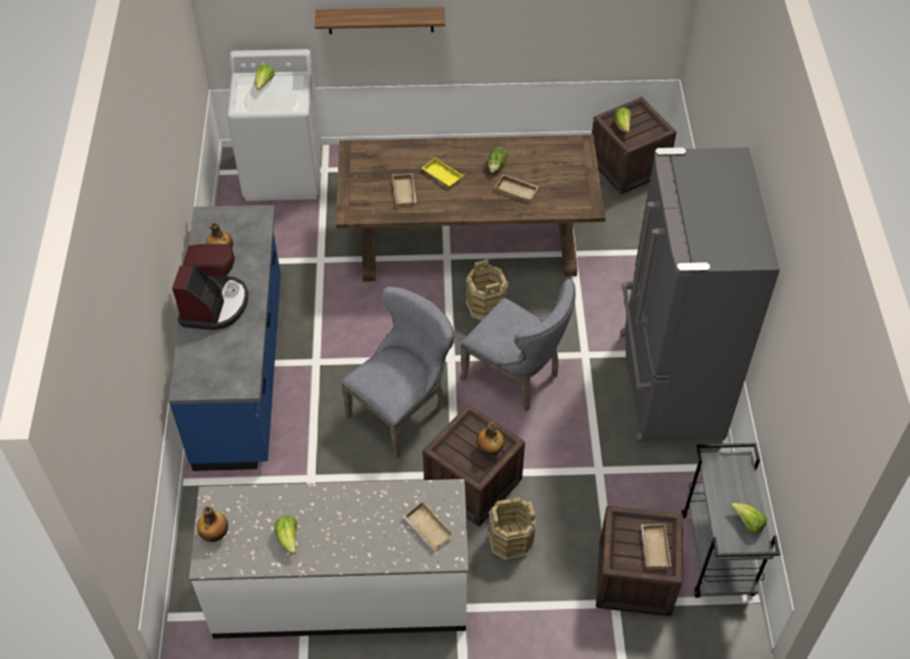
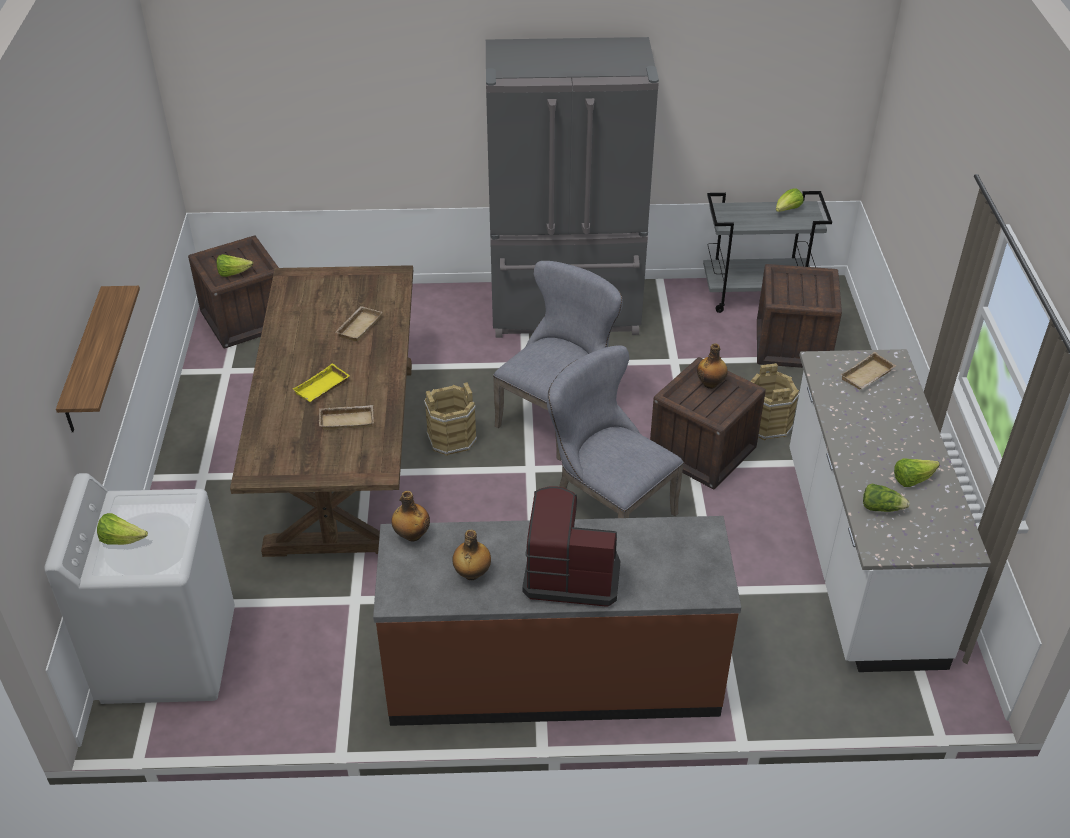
camera: 90 degrees left, 10 degrees down
(215, 534) = (926, 543): bottle -> bottle (412, 535)
(242, 371) = (553, 675): blue counter -> brown counter
(496, 166) = (313, 342): lettuce -> lettuce (881, 507)
(653, 547) = (803, 284): beige tray -> none

